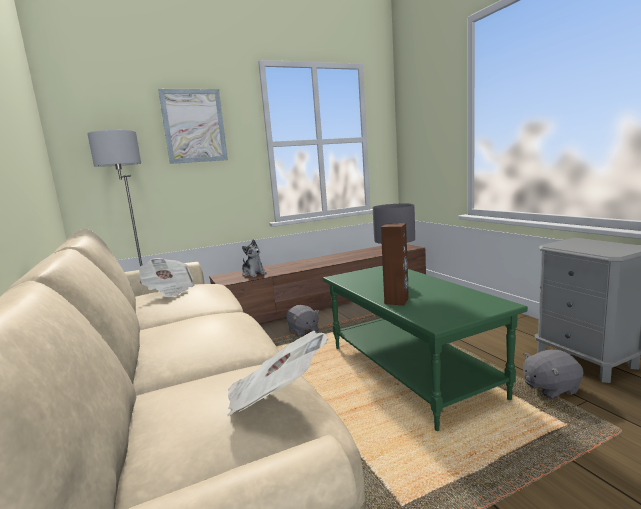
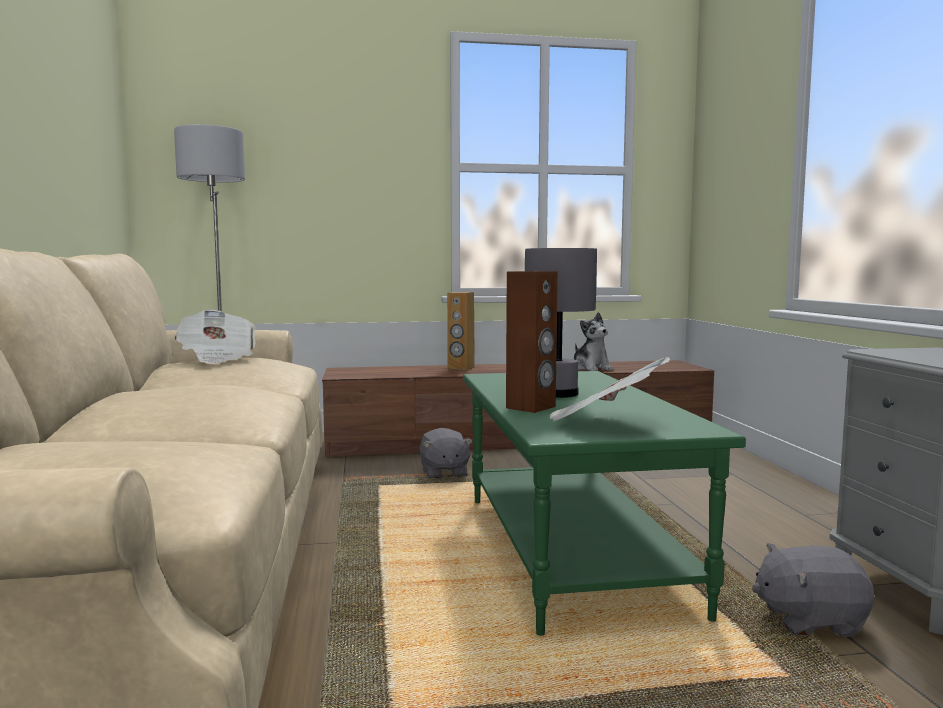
camera: 15 degrees right, 5 degrees down
(194, 126) = (336, 130): picture -> none
(253, 273) = (391, 371): plush toy -> plush toy (591, 368)
(275, 397) = (169, 454): newspaper -> newspaper (603, 423)
(290, 264) = (461, 367): none -> brown speaker

